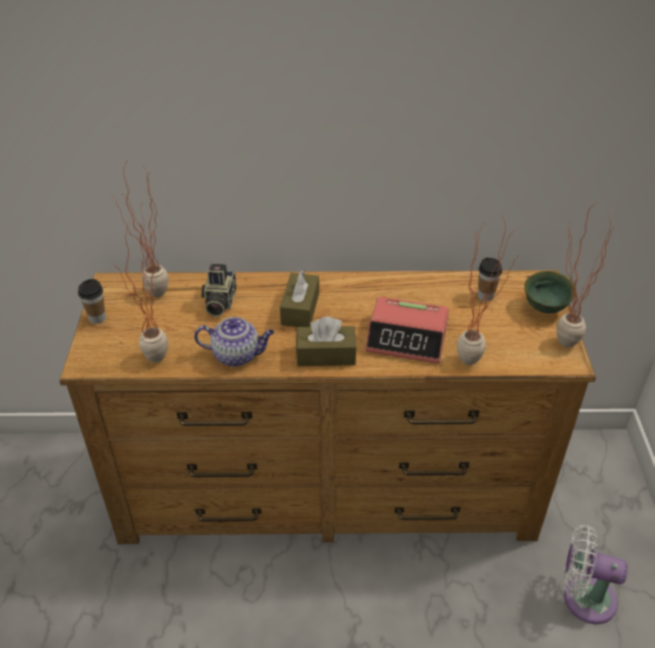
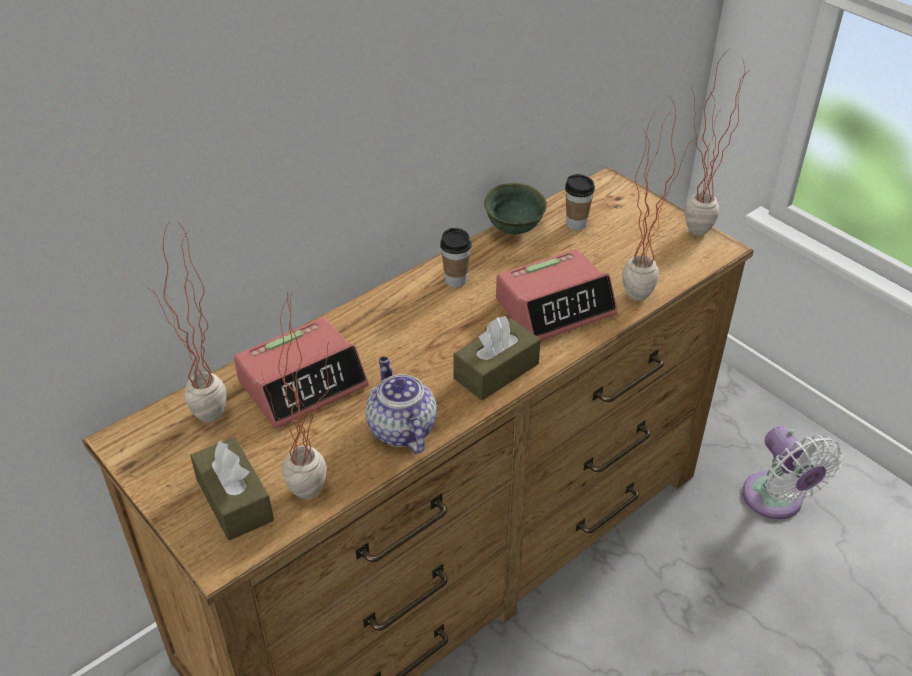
camera: 40 degrees left, 0 degrees up
(97, 318) = (163, 492): cup -> cup (455, 280)
(219, 302) = (303, 383): camera -> alarm clock
(237, 355) = (400, 429): teapot -> teapot turned 75 degrees counterclockwise
(300, 309) = (408, 338): brown tissue box -> brown tissue box (234, 500)
(546, 308) = (642, 208): green bowl -> green bowl (514, 229)
(583, 597) = (776, 501): white fan -> white fan turned 90 degrees counterclockwise

